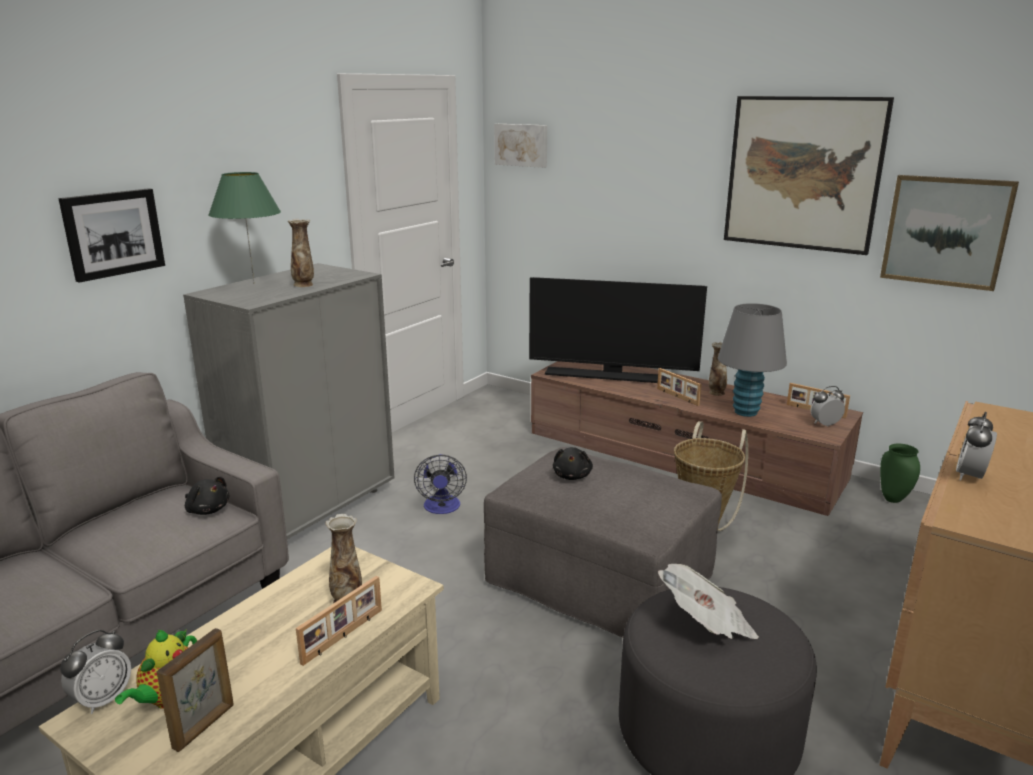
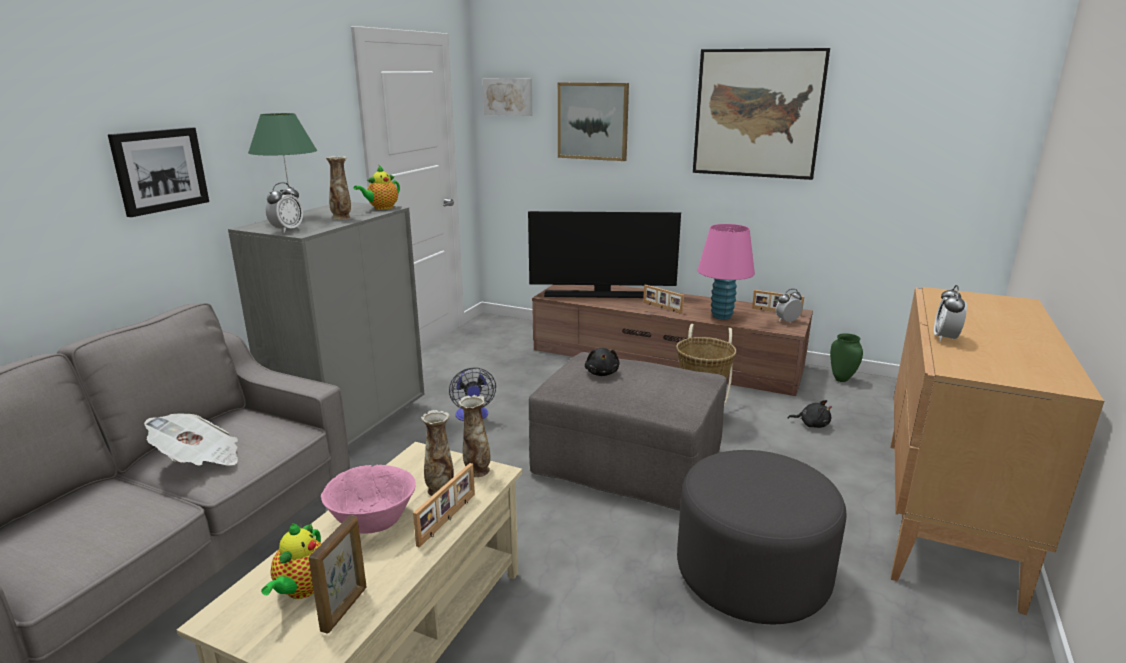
camera: 10 degrees left, 0 degrees up
(103, 699) = (234, 598): alarm clock -> alarm clock (287, 230)
(207, 510) = (276, 427): black plush toy -> black plush toy (812, 424)
(265, 632) = (373, 523): none -> pink bowl
(351, 274) = (381, 208): none -> teapot
(706, 624) = (751, 478): newspaper -> newspaper (200, 459)
(716, 393) = (692, 303): vase -> vase (477, 471)
(745, 412) = (721, 316): grey table lamp -> pink table lamp
(946, 231) = (874, 157): picture -> picture (593, 121)

